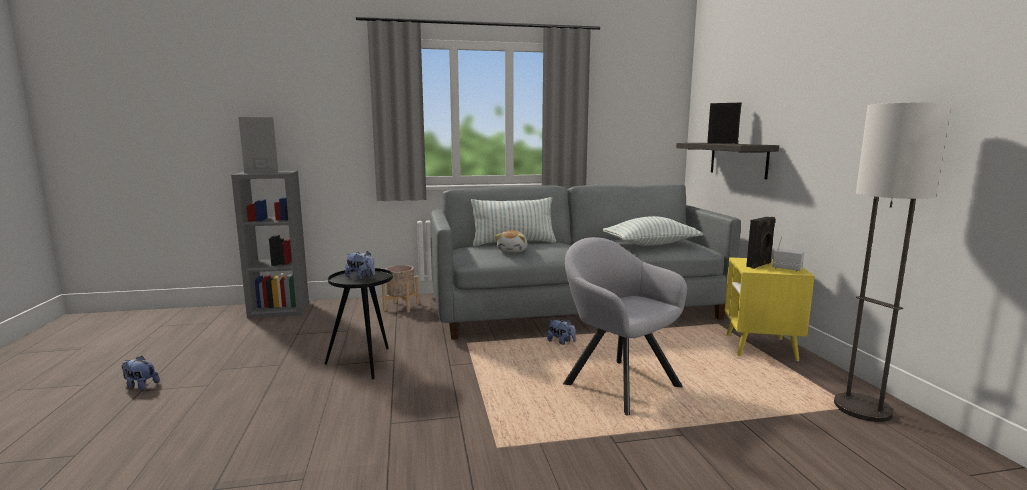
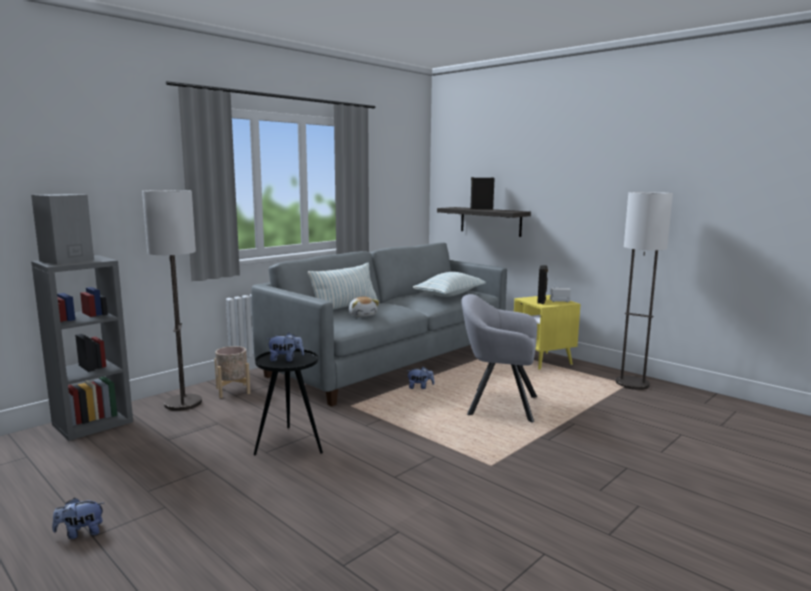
camera: 35 degrees left, 0 degrees up
(353, 309) = (183, 403): none -> floor lamp

